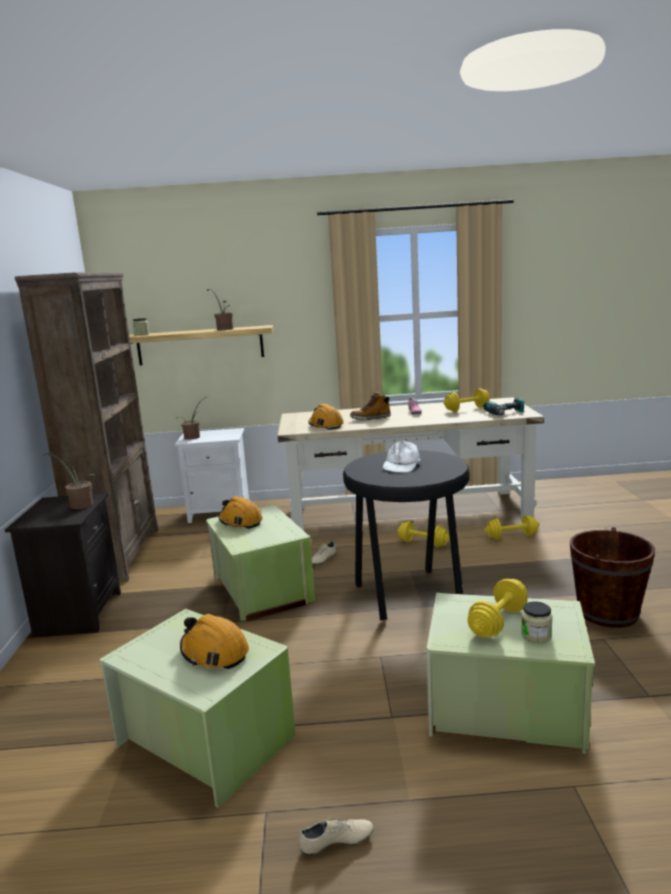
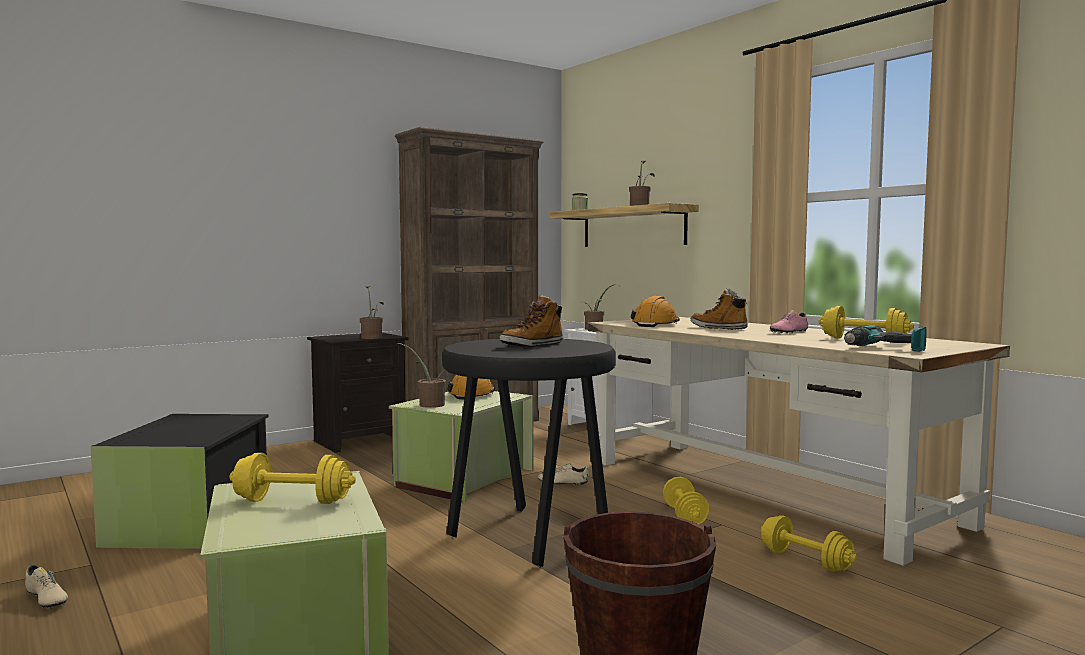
camera: 55 degrees right, 10 degrees down
(206, 738) = (193, 521): green storage box -> black storage box
(214, 652) = (188, 432): orange hard hat -> none
(254, 541) = (428, 404): none -> potted plant
(401, 465) = (532, 345): white cap -> boot
(536, 635) = (266, 520): jar -> none

